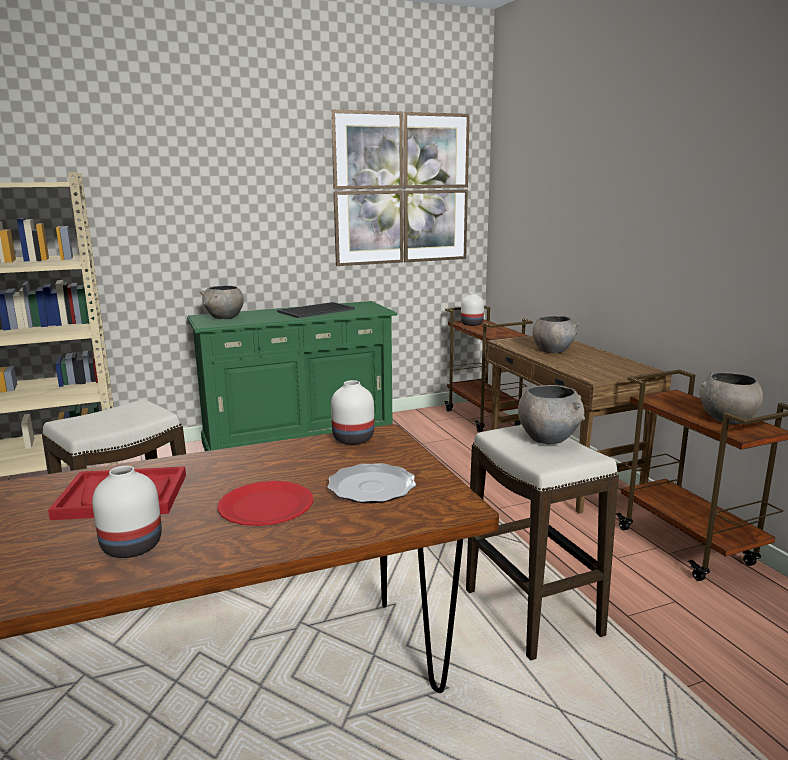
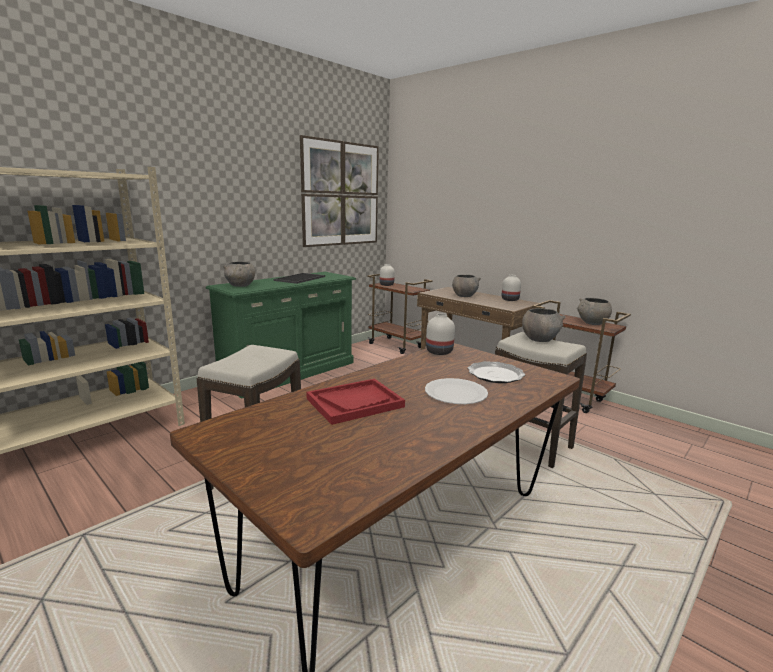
camera: 25 degrees left, 0 degrees up
(130, 546) = (416, 428): white vase -> white vase (509, 299)
(266, 506) = (456, 393): red plate -> white plate

